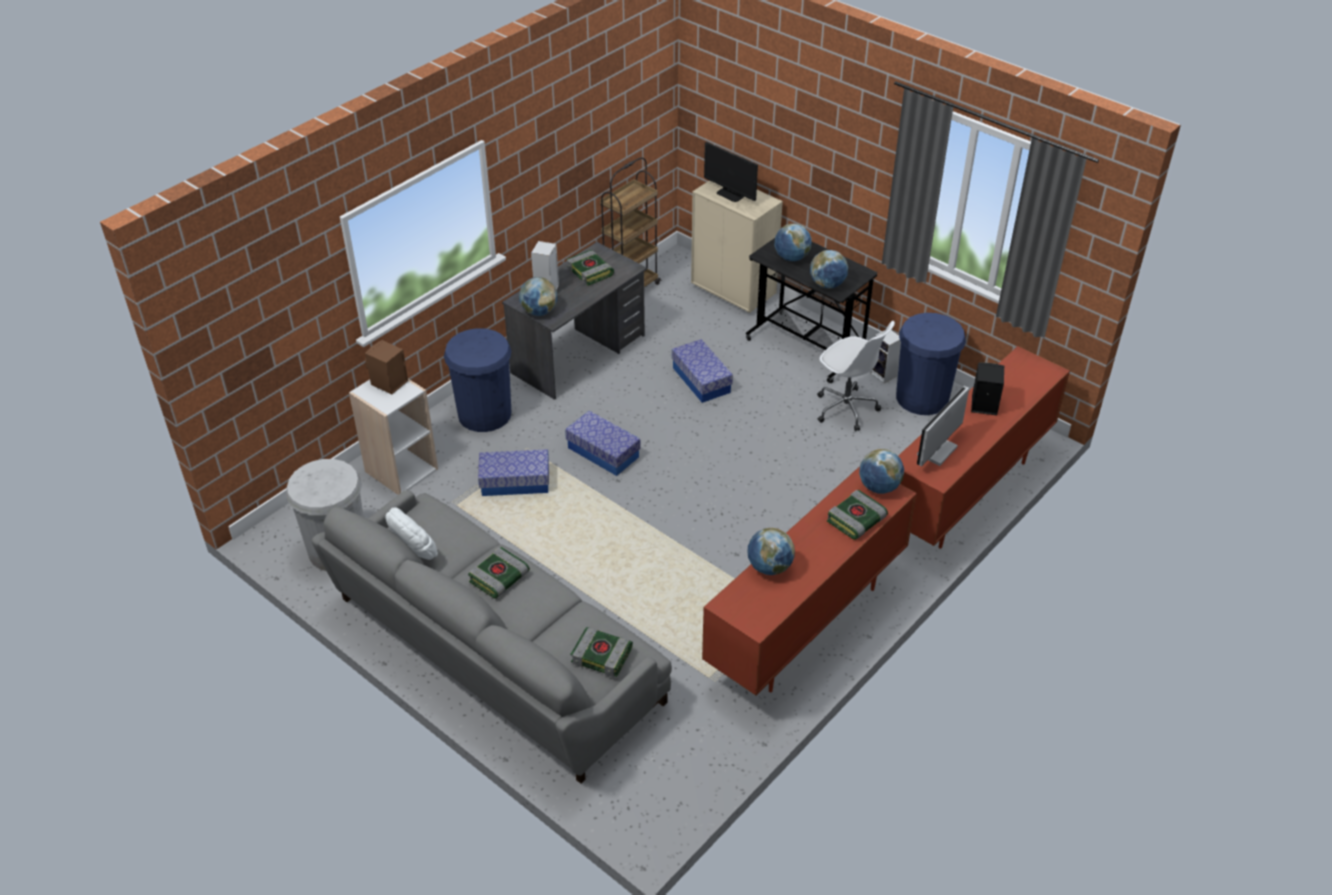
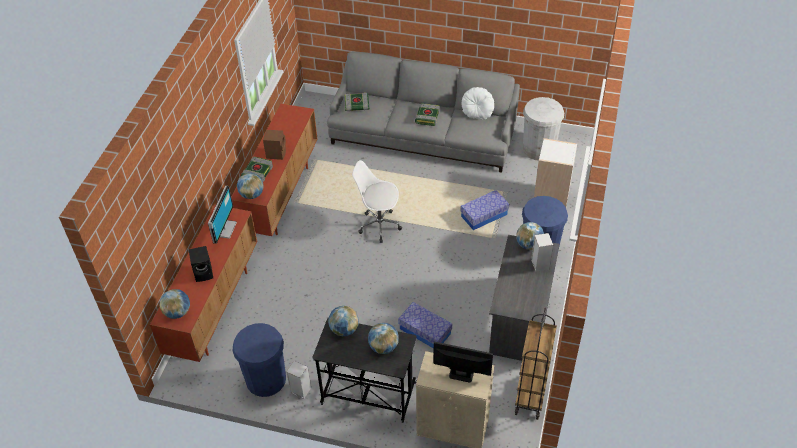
camera: 155 degrees right, 5 degrees up
(388, 383) = (562, 155): brown speaker -> brown speaker (276, 153)
(591, 272) = (524, 292): book -> none
(603, 452) = (449, 253): storage box -> none
(769, 567) = (291, 135): globe -> globe (177, 312)
(847, 410) = (314, 346): white office chair -> white office chair (378, 226)

